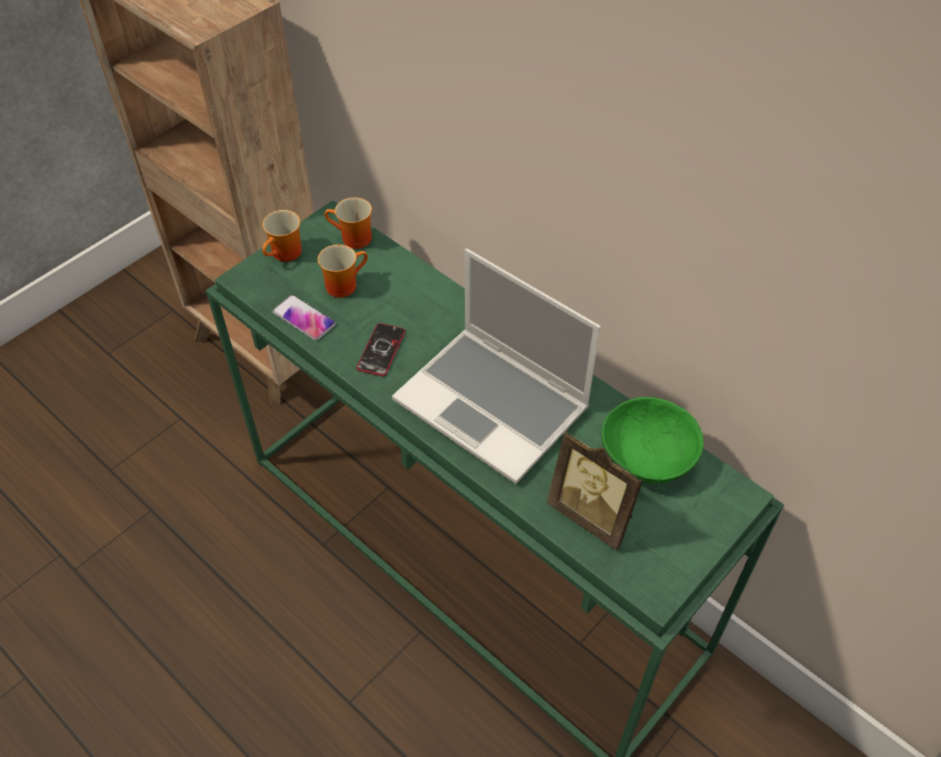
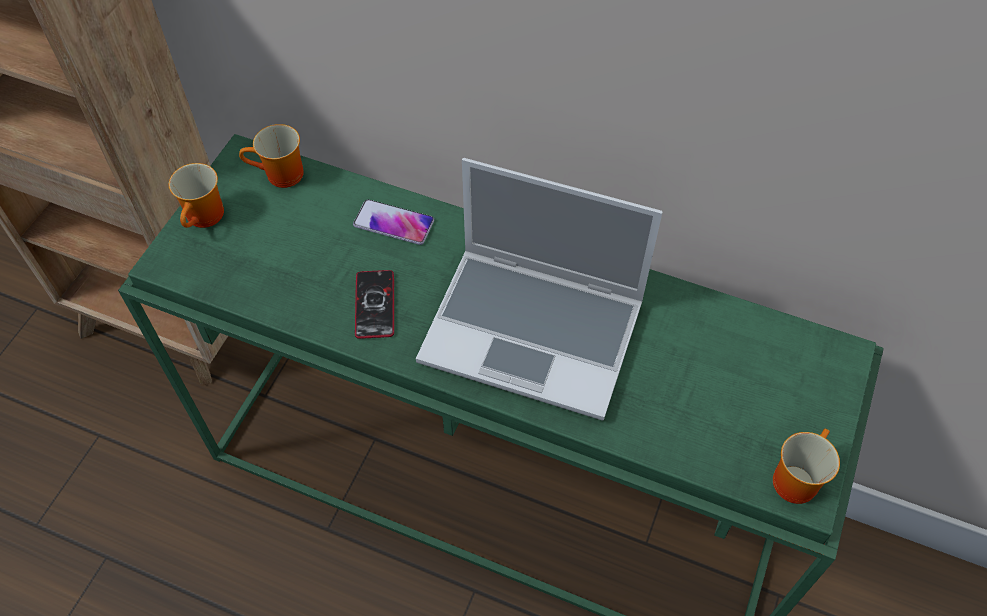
camera: 20 degrees left, 5 degrees up
(304, 318) = (263, 292): phone -> phone (393, 223)
(343, 284) = (293, 235): mug -> mug (793, 477)
(593, 515) = (701, 428): picture frame -> none
(646, 455) = (727, 339): green bowl -> none

